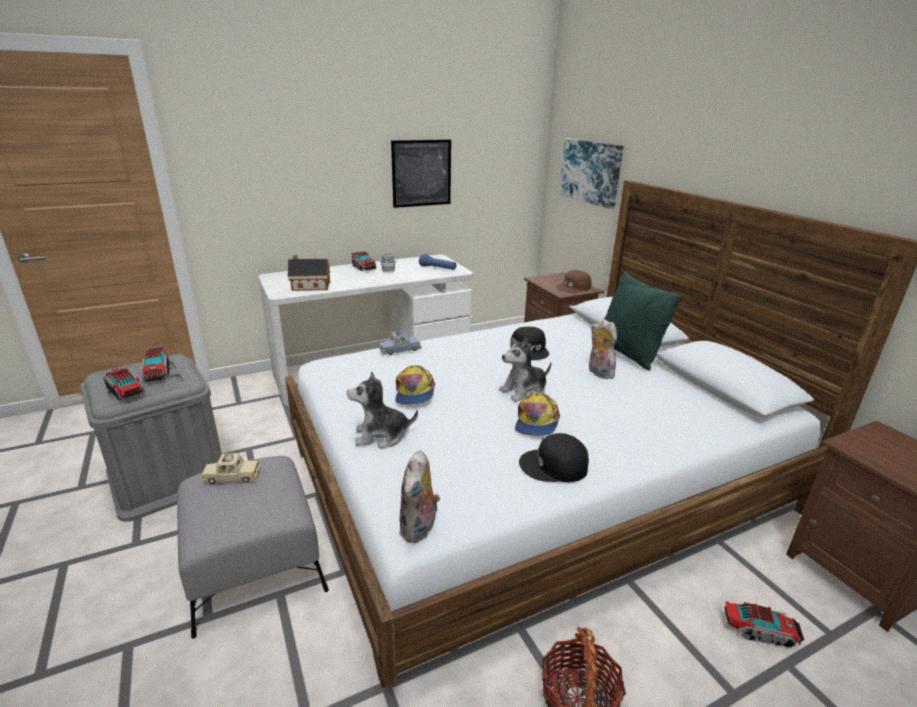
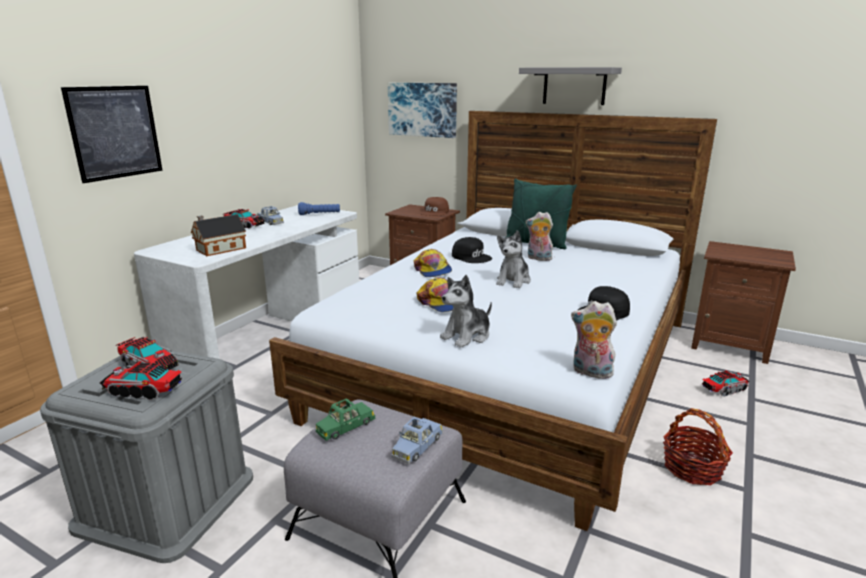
camera: 35 degrees left, 5 degrees down
(232, 477) = (345, 427): beige toy car -> green toy car
(400, 350) = (374, 282): blue toy car -> blue toy car (417, 446)
(419, 529) = (590, 372): plush toy -> plush toy turned 135 degrees clockwise
(421, 173) = (273, 122): picture -> picture (115, 132)
(536, 422) = (552, 294): cap -> cap (432, 270)
(743, 164) = (574, 86): none -> grey shelf

